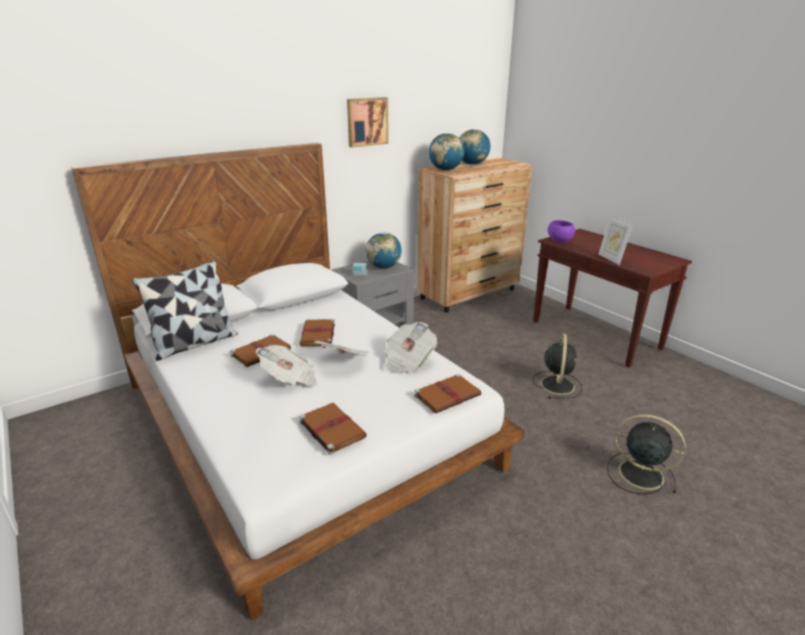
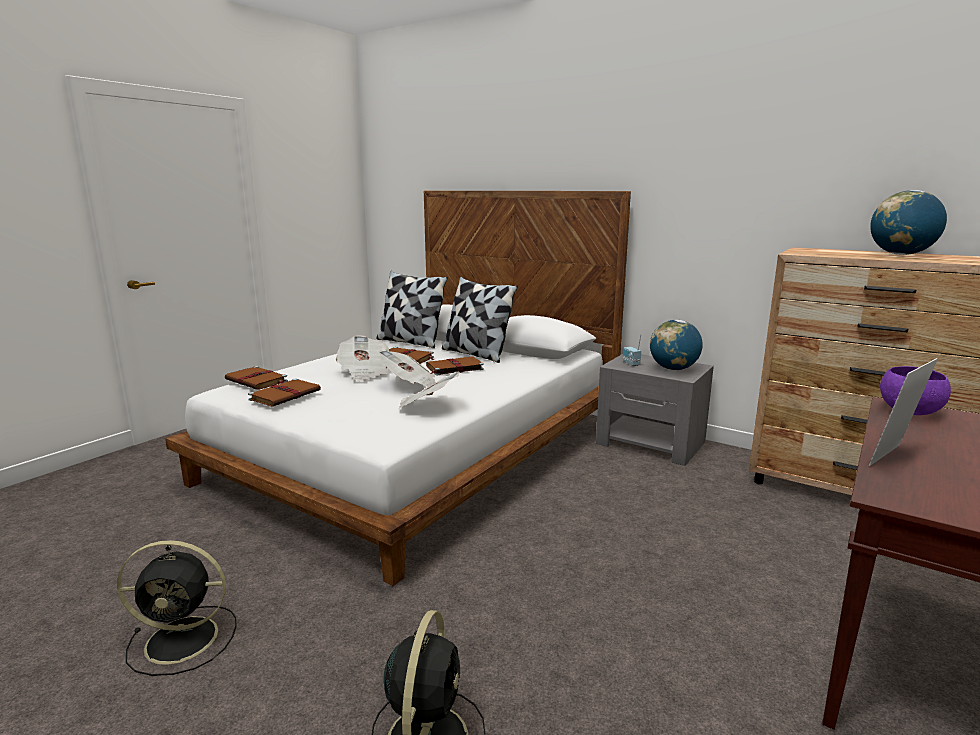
camera: 70 degrees right, 10 degrees down
(279, 319) = (476, 354): none -> pillow
(367, 122) = (711, 170): picture -> none
(445, 170) = (817, 251): globe -> none
(448, 395) = (362, 431): brown book -> brown book (257, 381)
(557, 384) = (645, 616): black fan -> black fan (185, 639)

